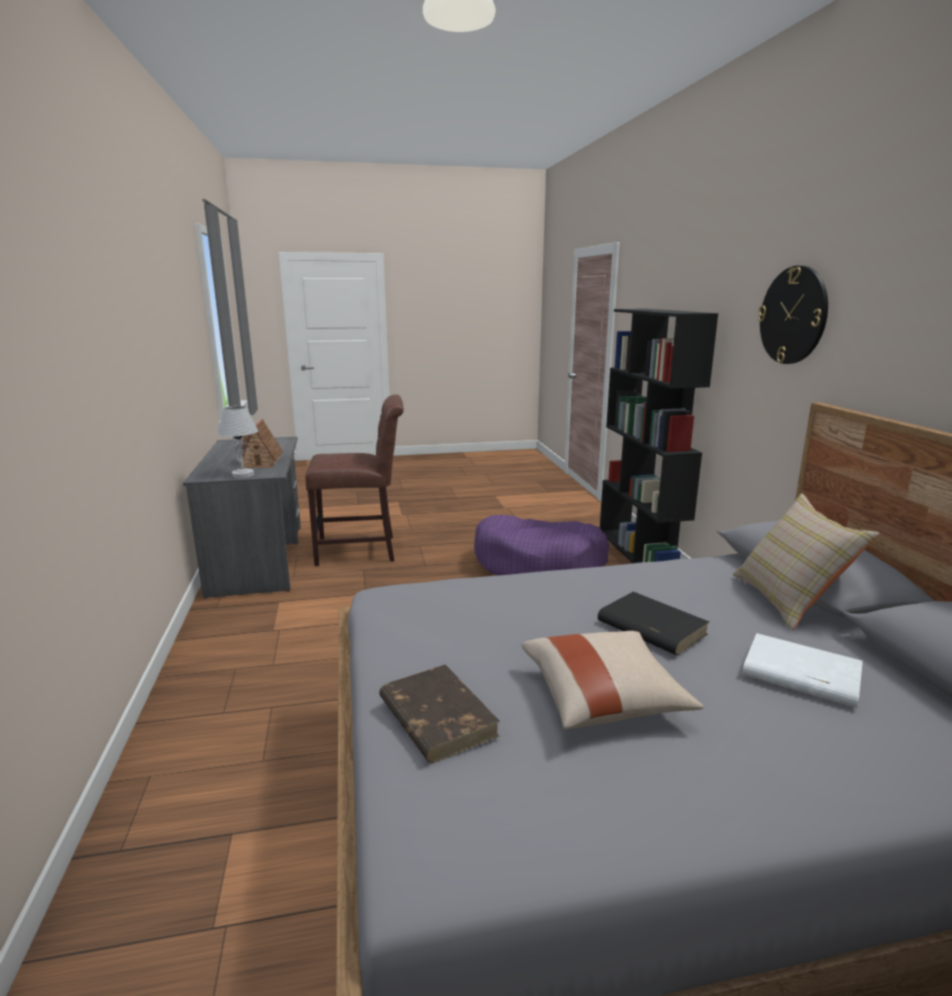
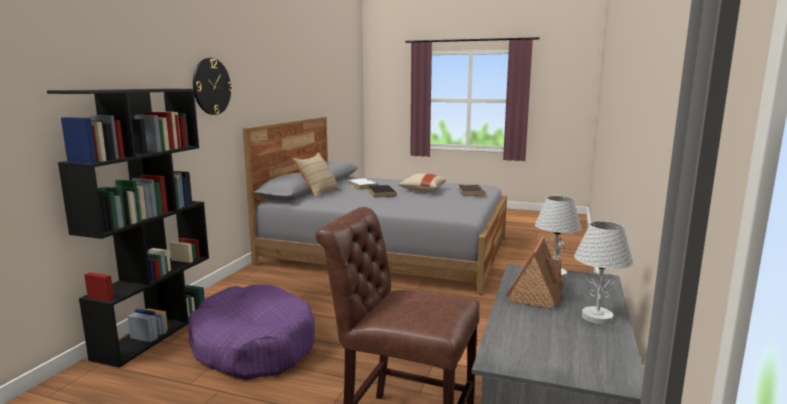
camera: 150 degrees left, 5 degrees down
(223, 457) = (596, 317): none -> white table lamp

